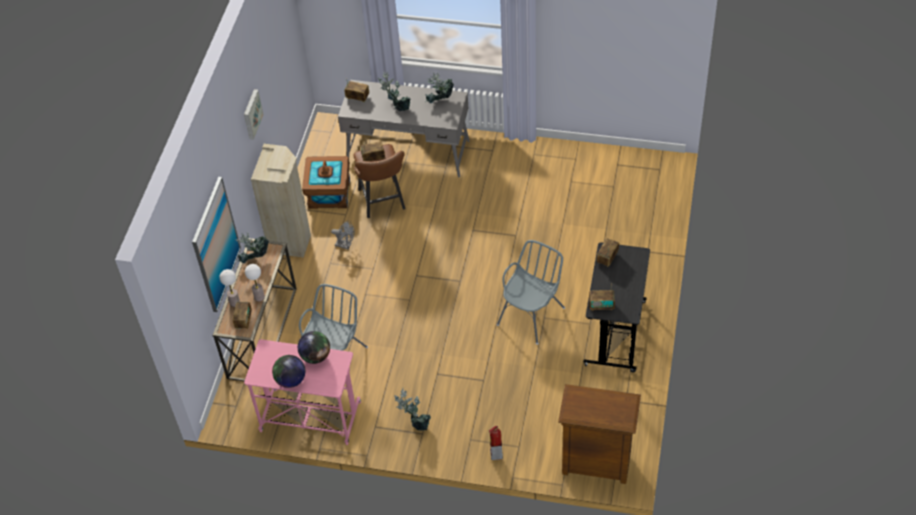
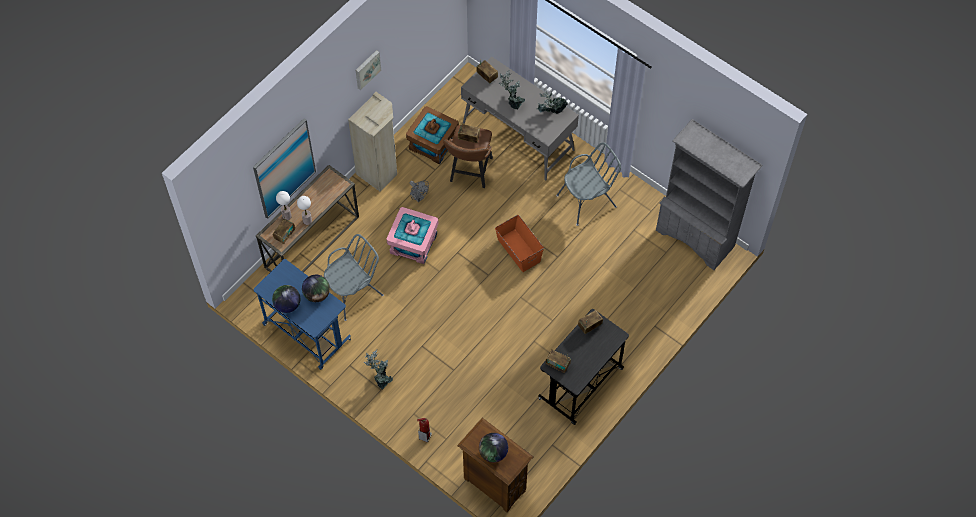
camera: 25 degrees right, 10 degrees up
(255, 260) = (322, 186): potted plant -> none
(310, 417) = (306, 332): pink desk -> blue desk
(367, 287) = (413, 243): none -> pink storage box
(475, 246) = (519, 250): none -> orange storage box
(532, 314) = (526, 332): grey chair -> grey chair (588, 199)
(599, 410) = (493, 453): none -> globe
(631, 163) = (695, 238): none -> grey bookcase

